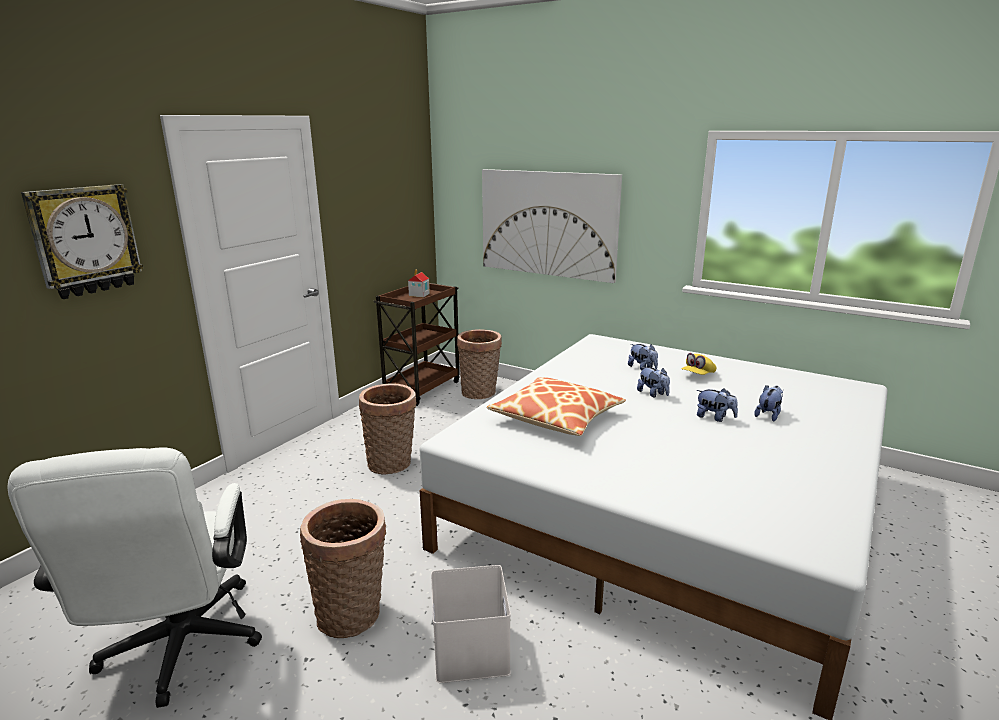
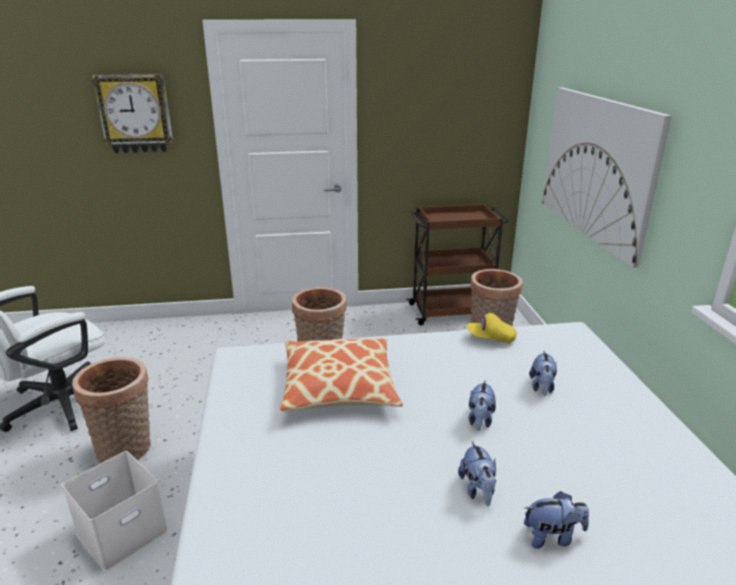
camera: 50 degrees right, 5 degrees up
(419, 294) = (464, 216): toy house -> none
(698, 375) = (590, 433): yellow cap -> yellow cap (490, 338)

